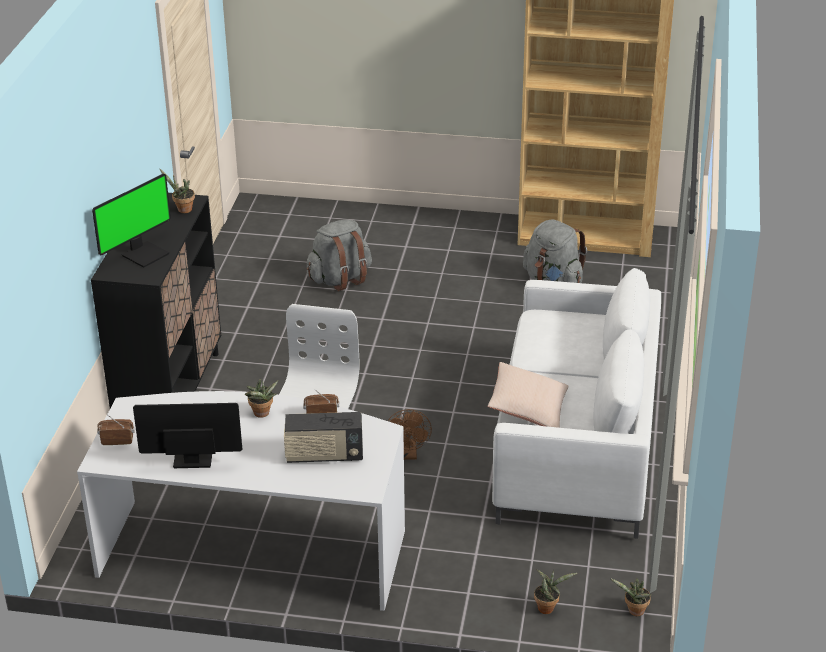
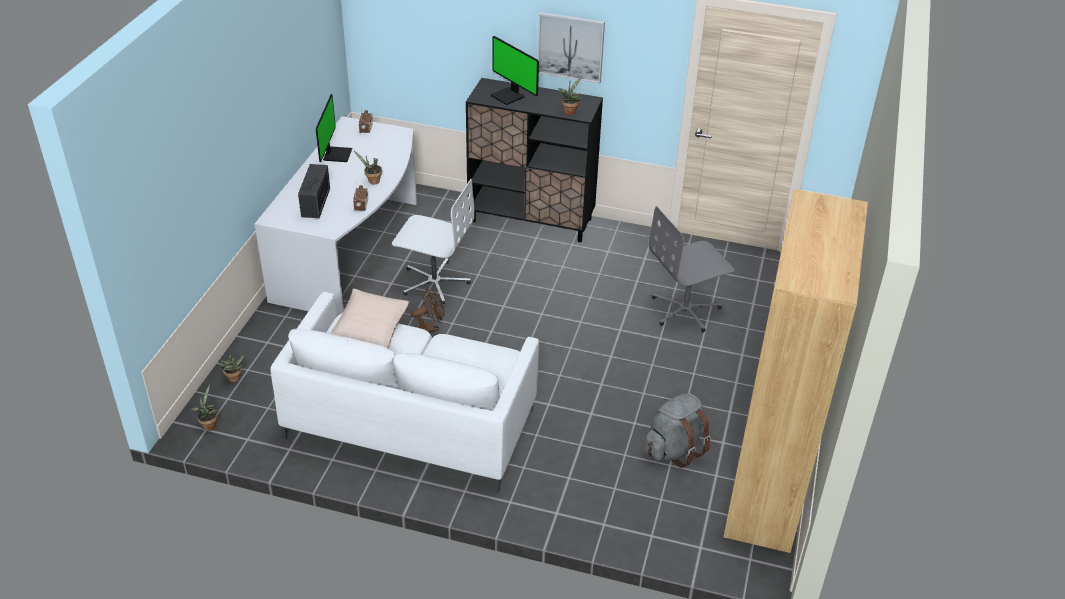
camera: 95 degrees right, 5 degrees up
(120, 157) = (571, 47): none -> picture
(340, 279) = (685, 310): grey backpack -> grey office chair
(409, 454) = (430, 328): brown fan -> brown fan turned 150 degrees clockwise

